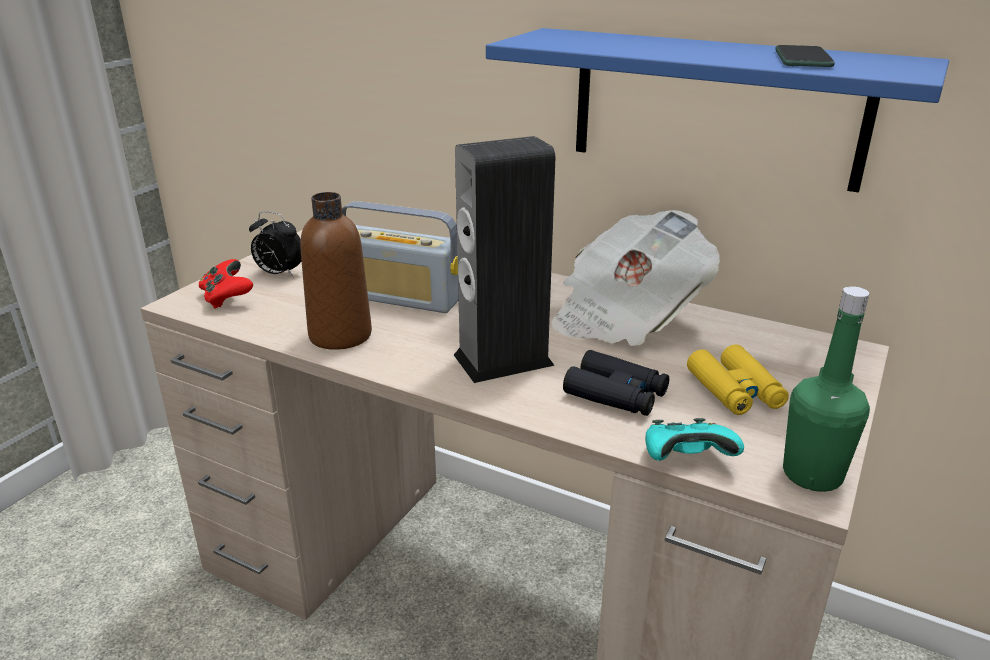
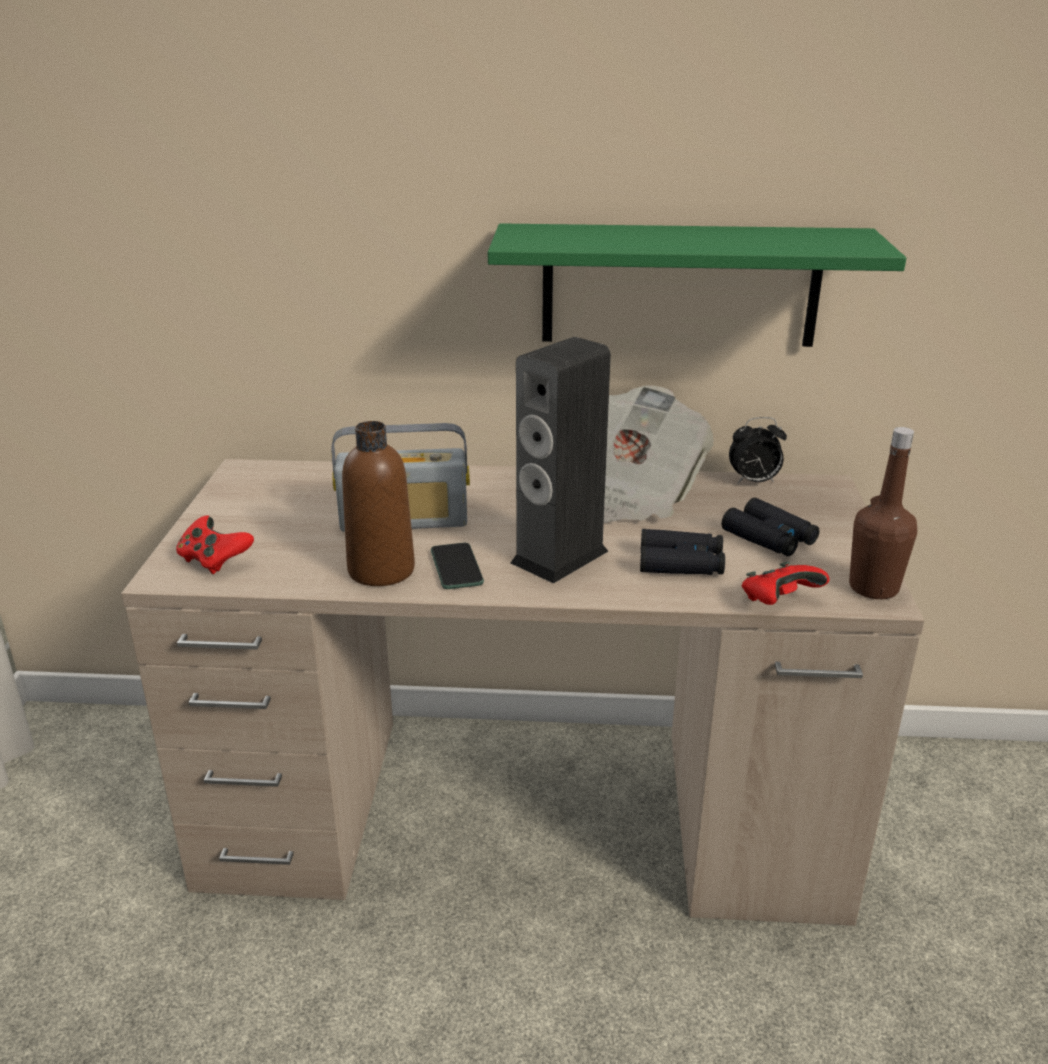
camera: 25 degrees left, 0 degrees up
(279, 274) = (245, 523): alarm clock -> alarm clock (754, 482)
(686, 460) = (779, 601): turquoise game controller -> red game controller
(715, 107) = (680, 285): blue shelf -> green shelf
(735, 391) = (769, 538): yellow binoculars -> black binoculars
(802, 59) = (777, 240): phone -> phone (456, 567)
(812, 474) = (873, 588): green bottle -> brown bottle

